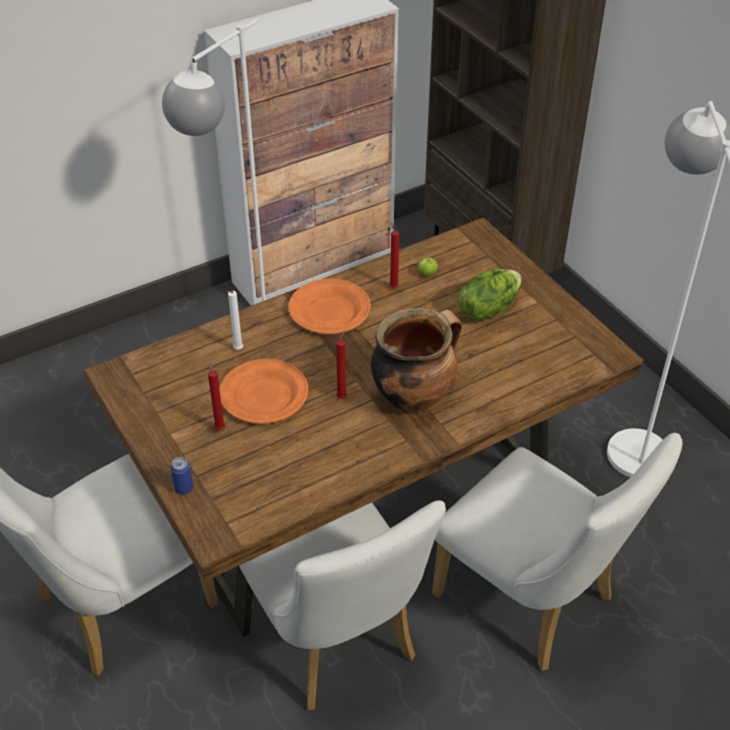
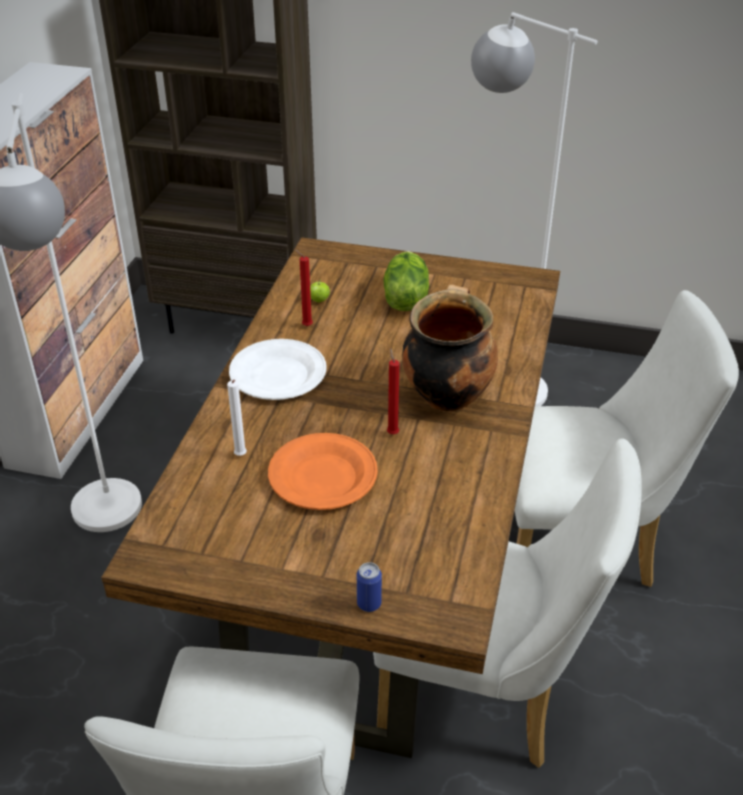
camera: 45 degrees left, 5 degrees down
(220, 428) = (324, 530): red candle -> none
(330, 310) = (278, 374): orange plate -> white plate

